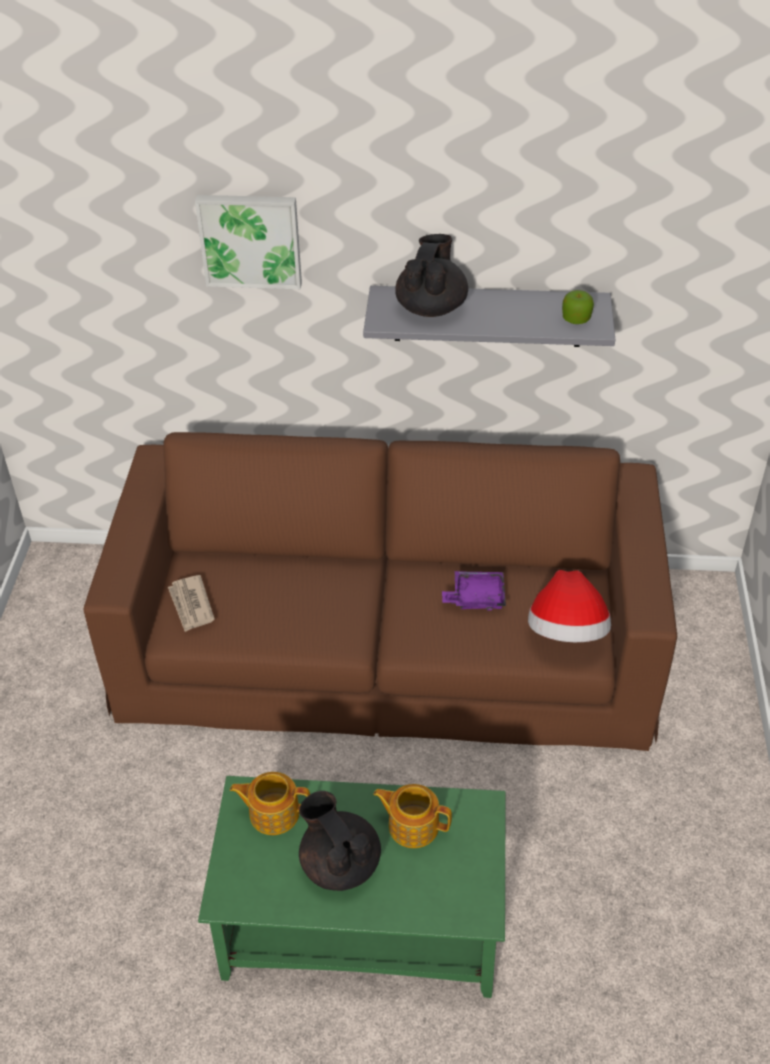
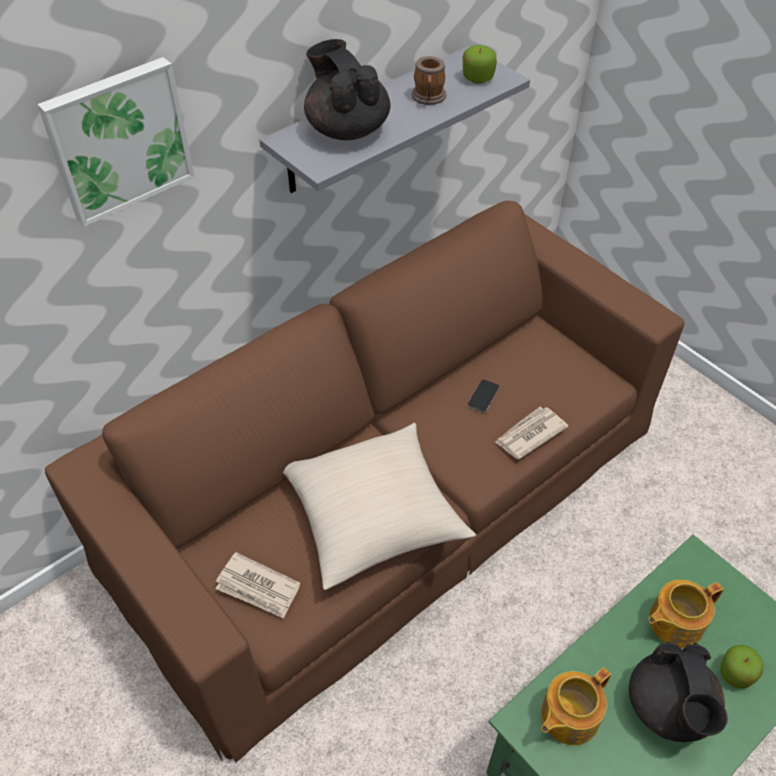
camera: 45 degrees left, 5 degrees up
(306, 616) = (373, 515): none -> beige pillow
(339, 863) = (669, 708): black teapot -> black teapot turned 105 degrees counterclockwise
(411, 885) = (736, 673): none -> apple
(476, 597) = (483, 396): purple tray -> phone
(476, 644) = (529, 434): none -> newspaper
(518, 315) = (429, 98): none -> mug
(567, 632) = (576, 376): hat -> none

